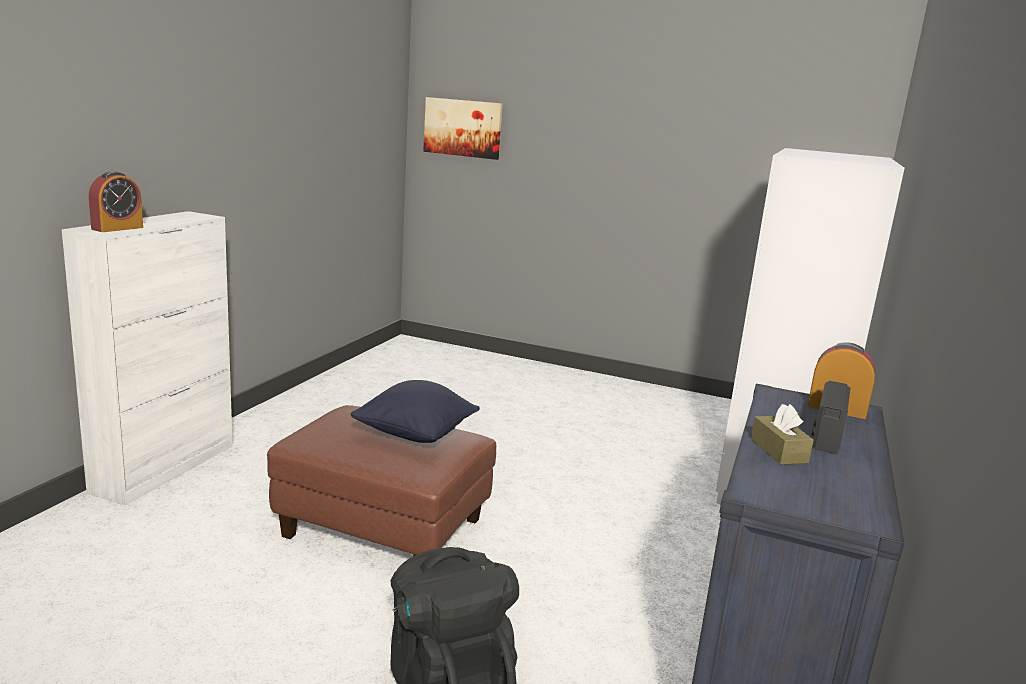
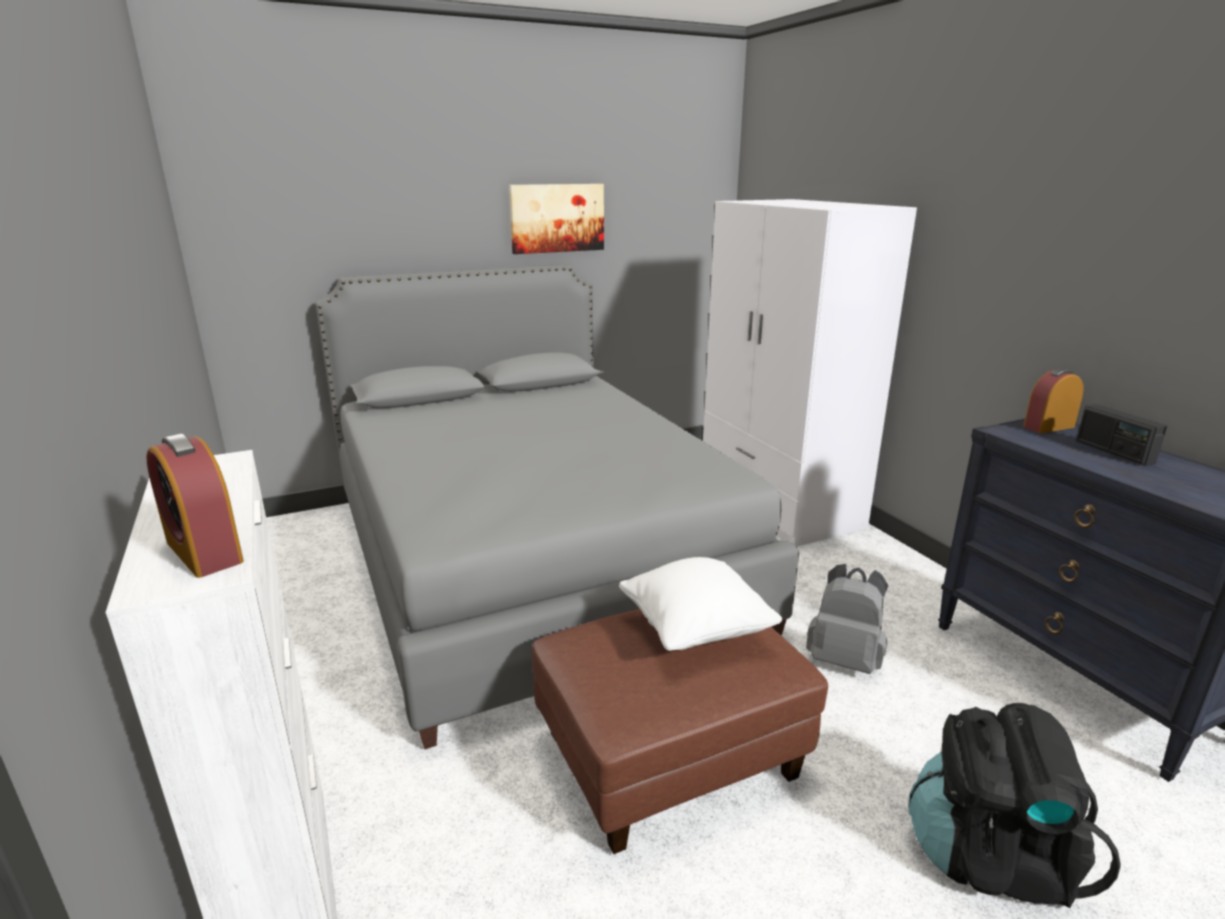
camera: 45 degrees left, 5 degrees up
(117, 228) = (204, 552): alarm clock -> alarm clock turned 150 degrees clockwise
(415, 436) = (695, 630): black pillow -> white pillow
(463, 128) = (277, 223): picture -> picture (557, 218)
(506, 417) = (531, 560): none -> grey bed
(591, 567) = (844, 659): none -> grey backpack
(778, 451) = (1149, 478): brown tissue box -> none

